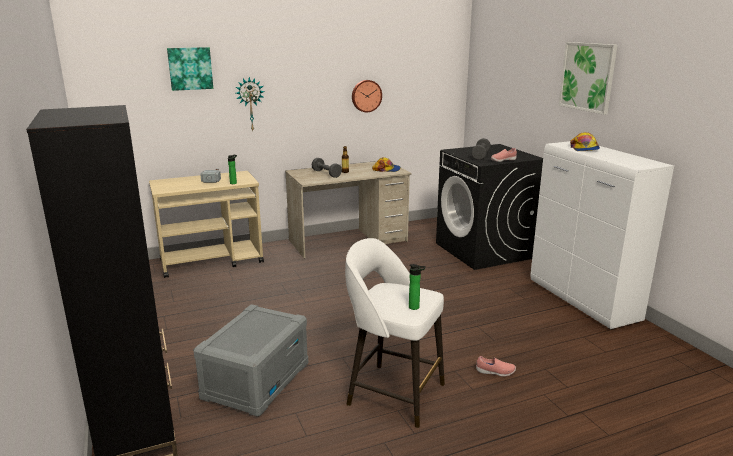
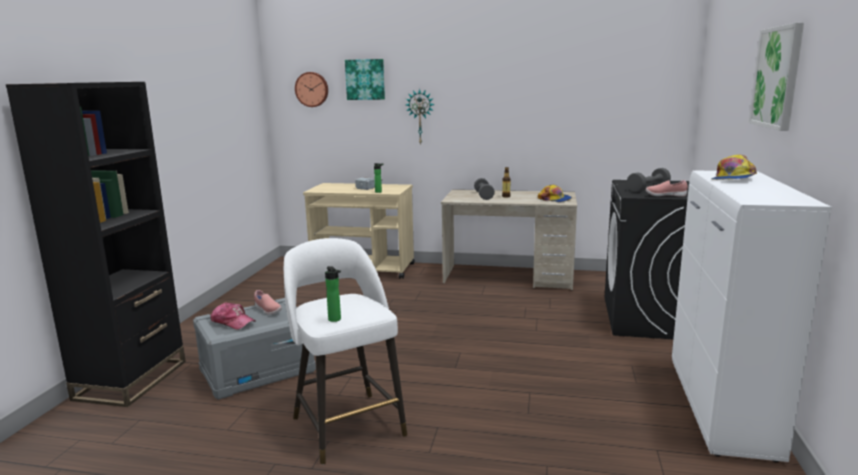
camera: 35 degrees right, 5 degrees down
(242, 340) = (233, 322): none -> cap
(366, 96) = (552, 114): wall clock -> wall clock (312, 89)
(495, 372) = (479, 446): pink shoe -> pink shoe (267, 310)

